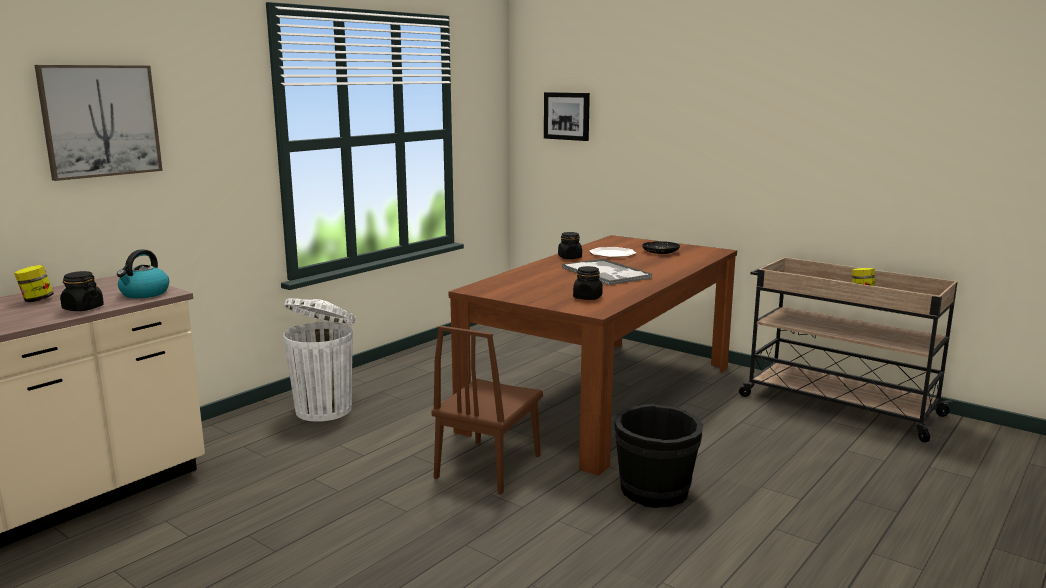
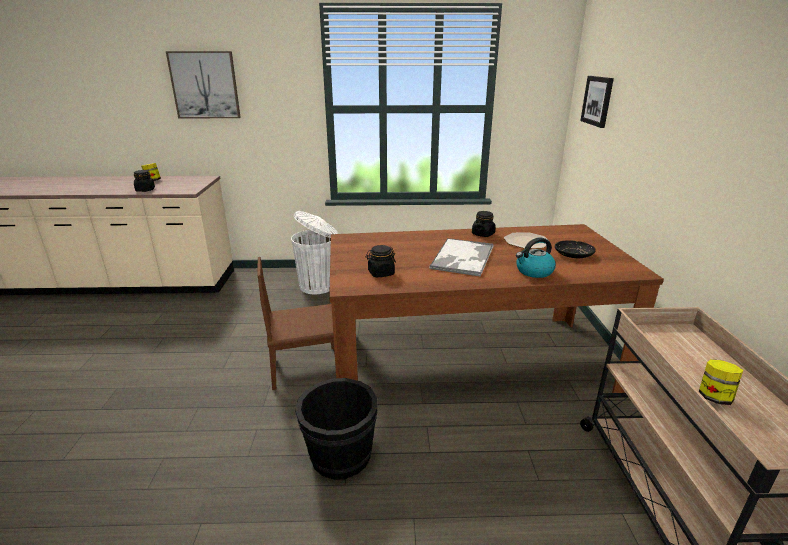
camera: 50 degrees right, 10 degrees up
(144, 294) = (182, 189): kettle -> kettle (534, 271)

